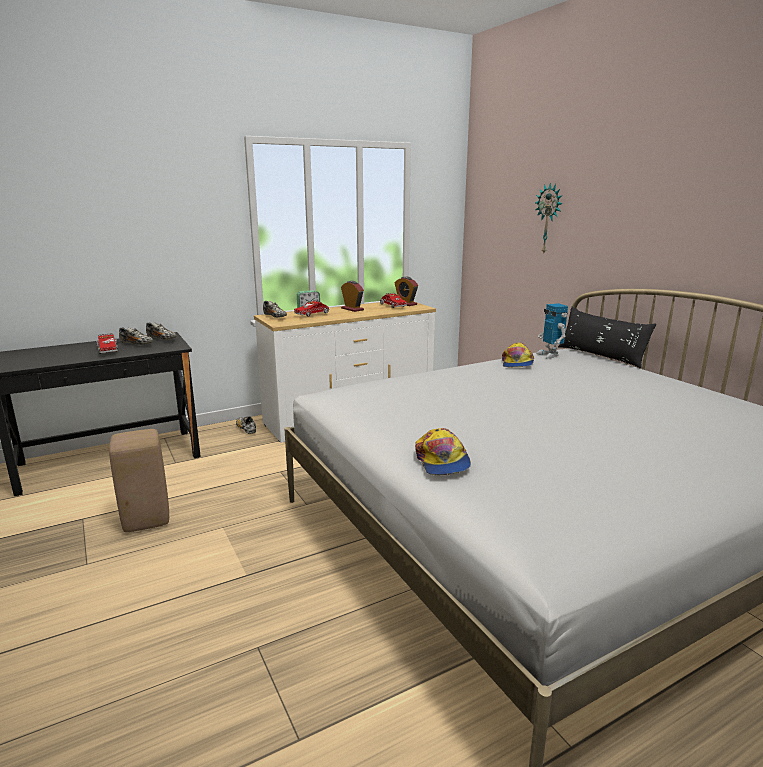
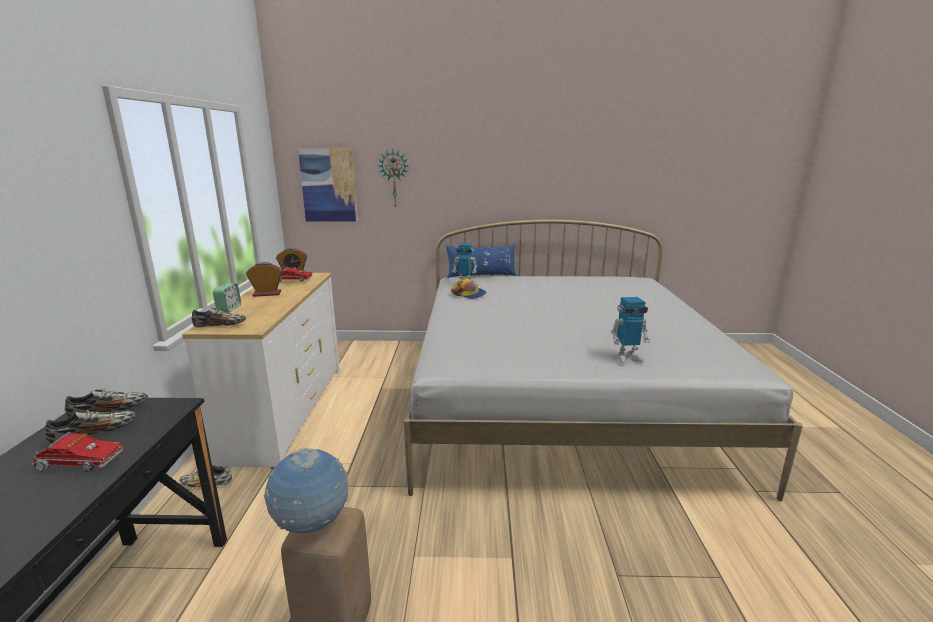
camera: 60 degrees left, 0 degrees up
(130, 434) = (312, 525): none -> globe
(313, 315) = (252, 310): toy truck -> none
(442, 461) = (627, 357): cap -> toy robot
(496, 223) = (329, 185): none -> picture
(600, 356) = (481, 275): black pillow -> blue pillow

